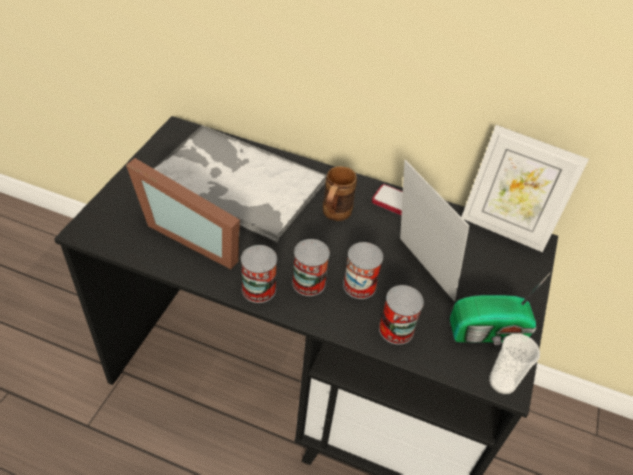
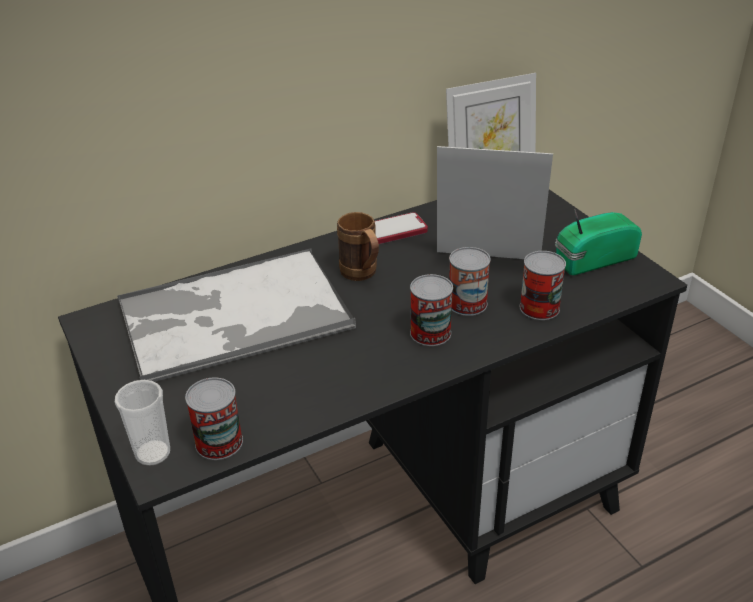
camera: 45 degrees left, 10 degrees down
(194, 234) = (274, 381): picture frame -> none
(259, 289) = (403, 370): can -> can (219, 442)
(490, 333) = (592, 259): radio -> radio turned 150 degrees counterclockwise
(502, 382) = (647, 280): cup -> cup (153, 453)

